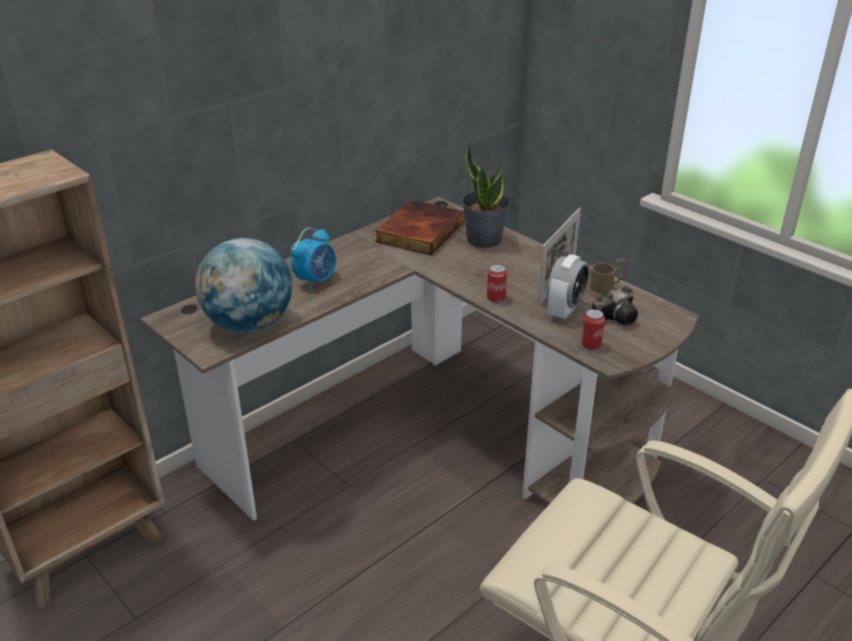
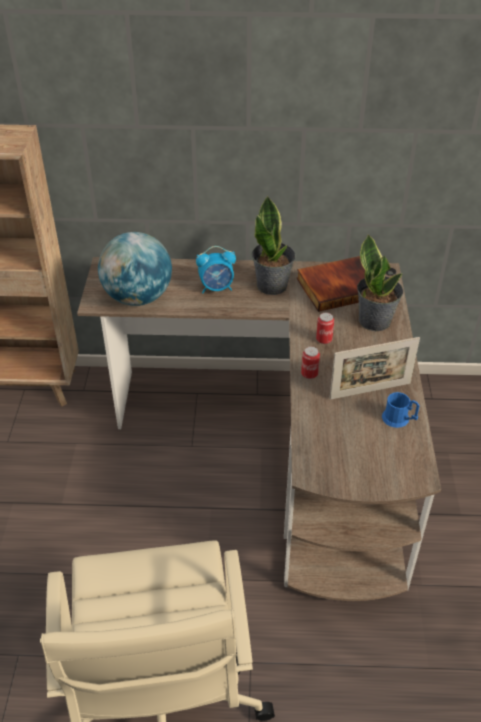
camera: 45 degrees right, 10 degrees up
(363, 256) = (272, 285): none -> potted plant
(565, 311) = (342, 416): alarm clock -> none
(590, 345) = (317, 454): can -> can (324, 339)
(605, 290) = (399, 419): brown mug -> blue mug
(617, 317) = (371, 447): camera -> none

